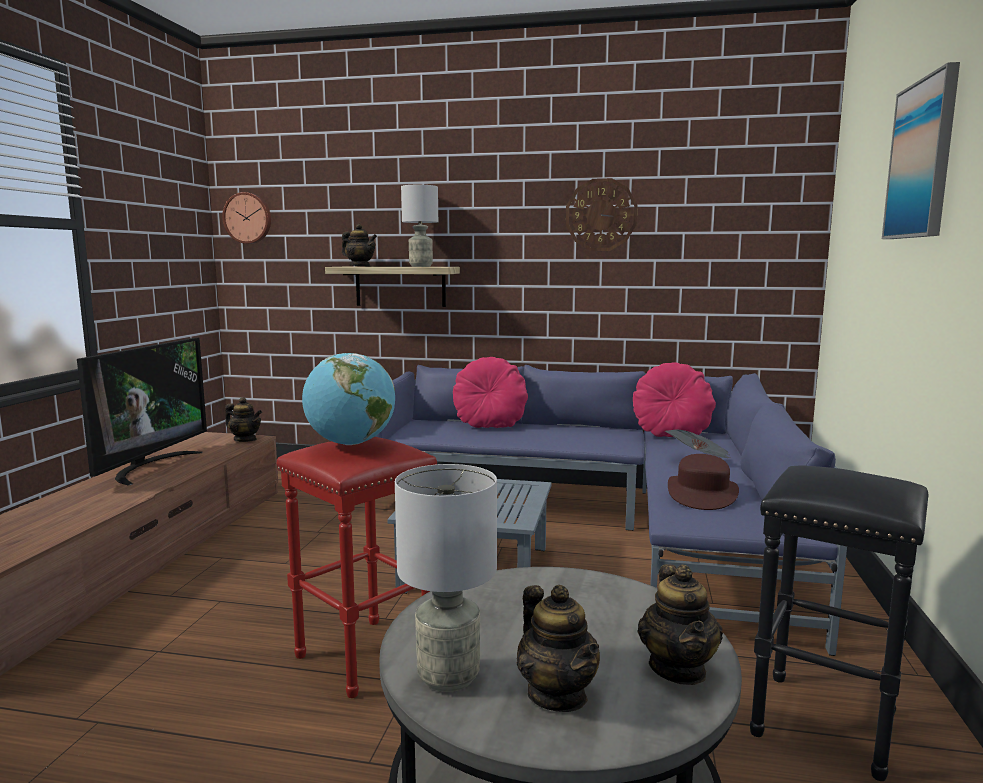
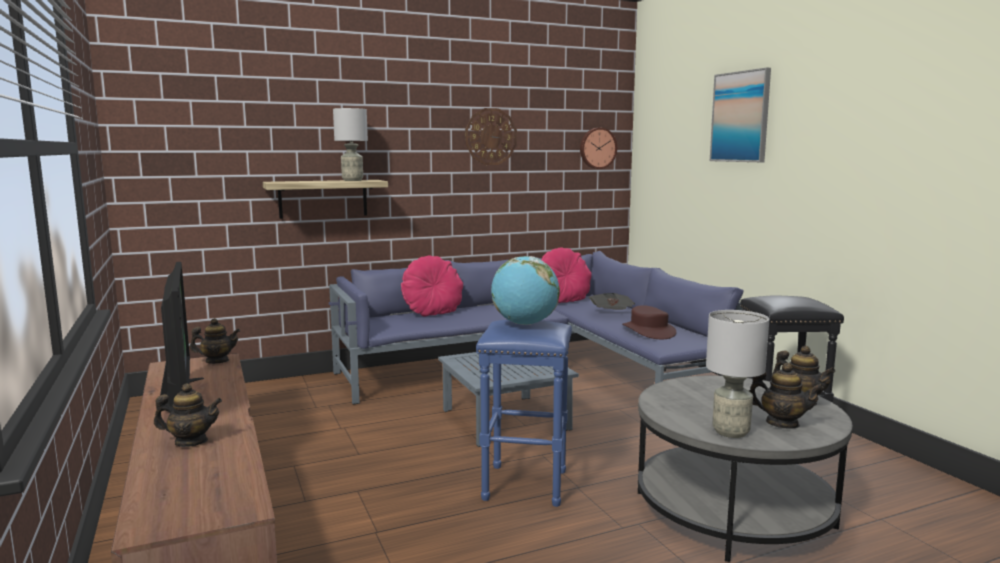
camera: 35 degrees left, 0 degrees up
(248, 218) = (149, 133): wall clock -> wall clock (597, 148)
(360, 266) = (292, 181): teapot -> teapot (191, 442)
(367, 655) = (527, 484): red stool -> blue stool

